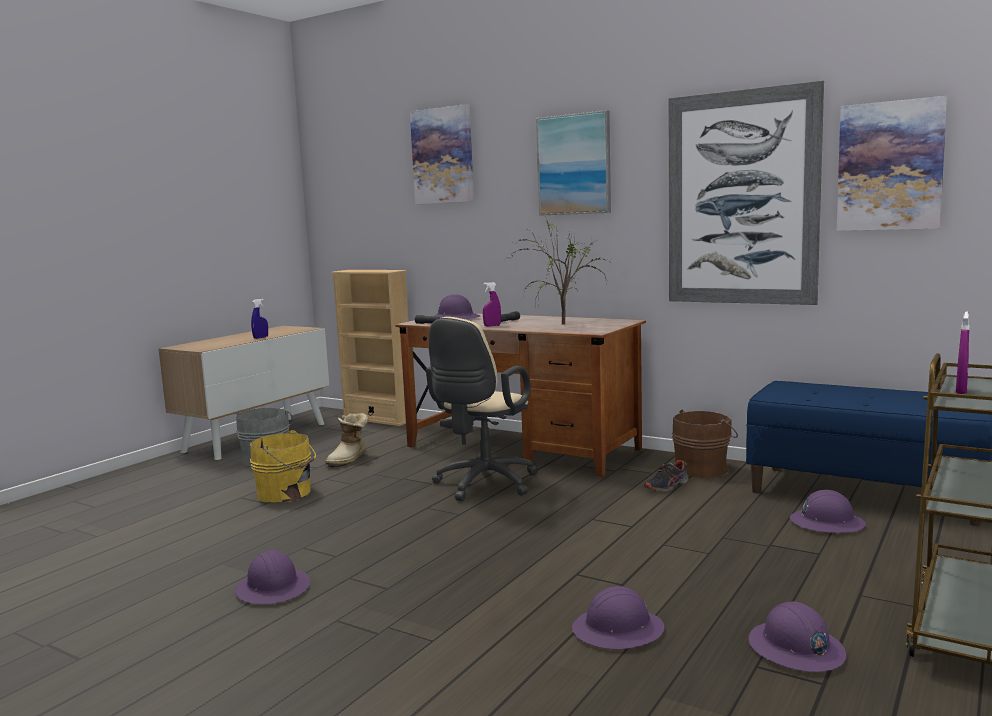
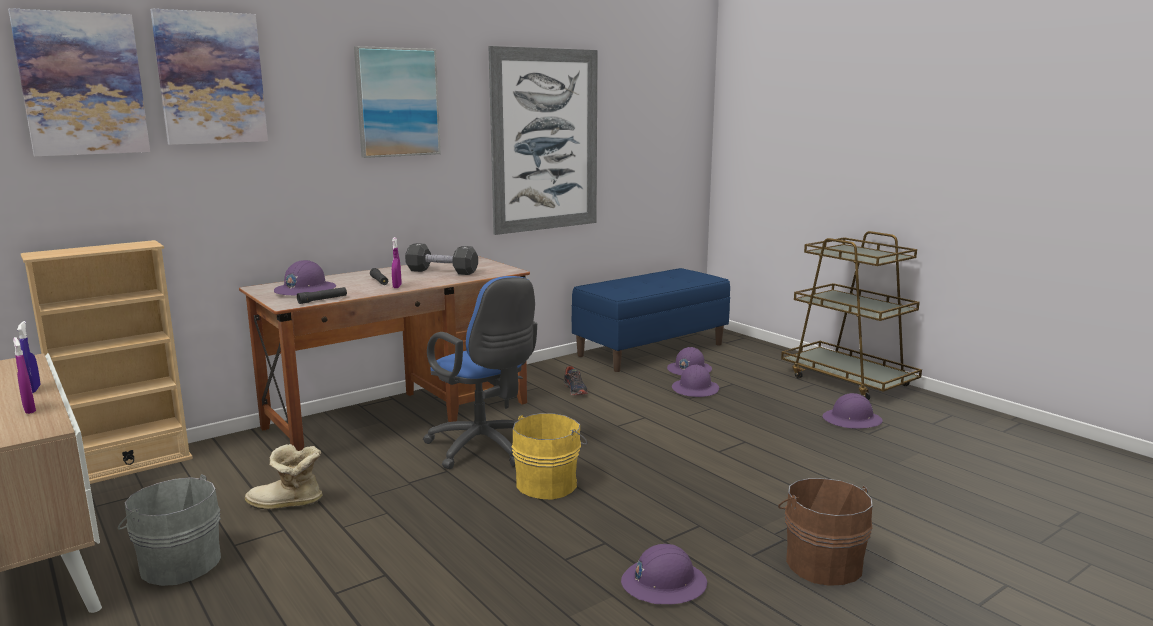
camera: 70 degrees left, 5 degrees up
(286, 493) = (364, 558): yellow bucket -> yellow bucket (549, 483)
(349, 459) = (286, 504): boot -> boot turned 135 degrees clockwise
(483, 485) = (485, 449): beige office chair -> blue office chair
(560, 324) = (442, 272): potted plant -> black dumbbell
(618, 630) = (813, 457): purple hard hat -> purple hard hat (695, 389)
(703, 469) = (551, 372): brown bucket -> brown bucket (822, 562)
(890, 166) = (631, 118): picture -> picture (82, 84)
(961, 391) = (847, 256): purple spray bottle -> purple spray bottle (29, 410)

